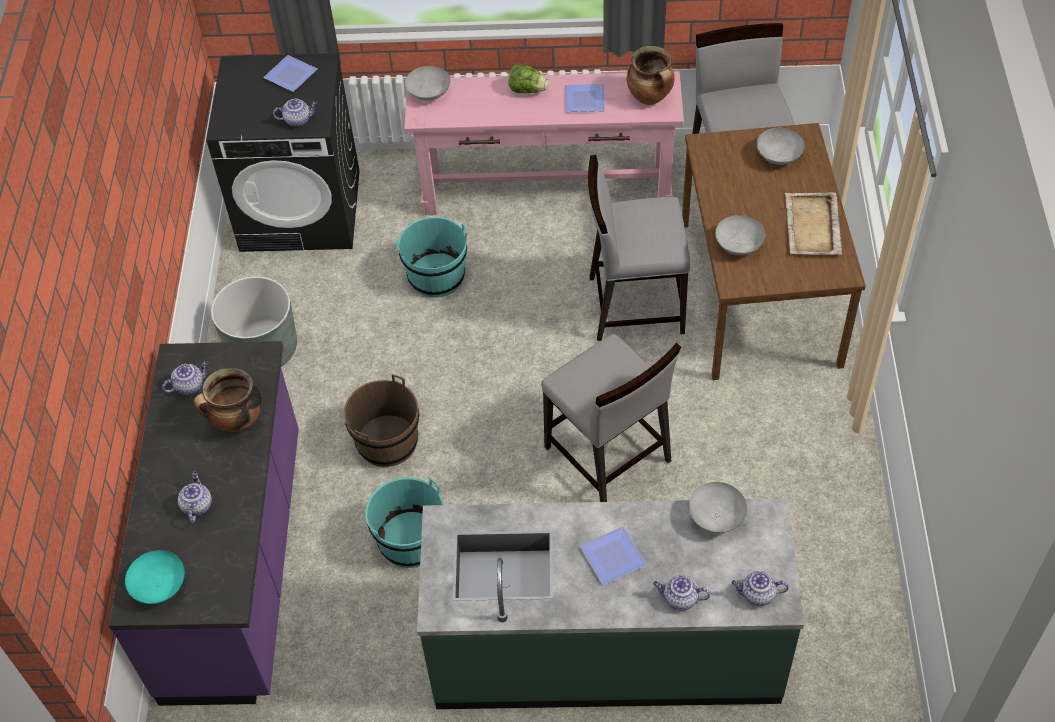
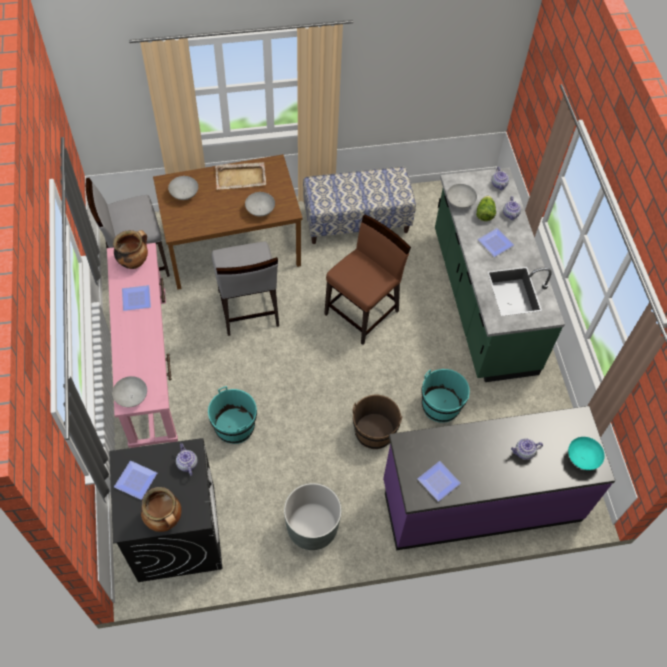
camera: 105 degrees left, 5 degrees up
(190, 385) = (437, 481): teapot -> plate
(237, 422) = (458, 445): cooking pot -> cooking pot (165, 519)
(527, 90) = (126, 334): lettuce -> lettuce (484, 214)
(607, 455) = (362, 312): grey chair -> brown chair
(806, 473) = (356, 221): none -> bench

